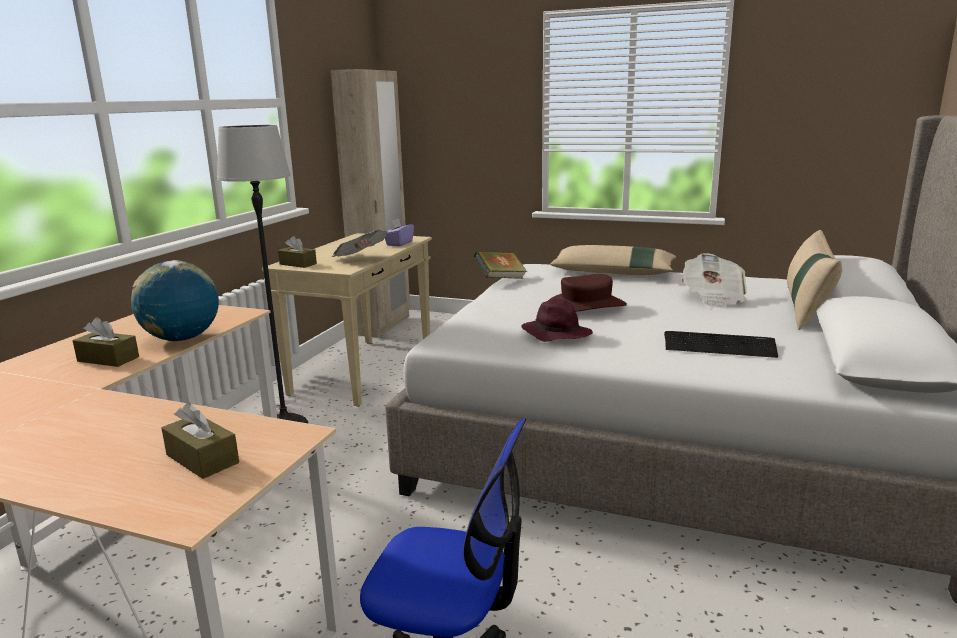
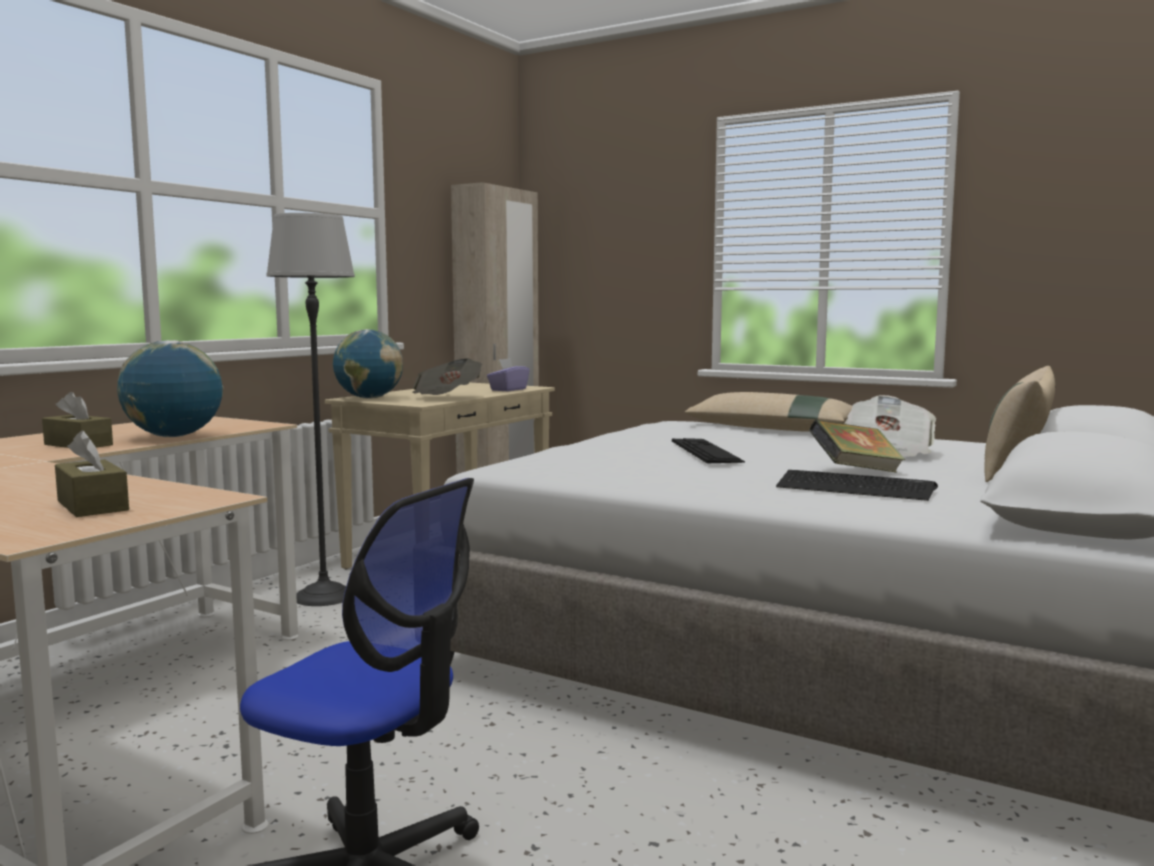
camera: 10 degrees right, 10 degrees down
(298, 264) = (369, 398): brown tissue box -> globe
(500, 279) = (617, 428): book -> book (855, 471)
(555, 334) = (642, 470): purple hat -> none
(586, 306) = (705, 451): brown hat -> keyboard

